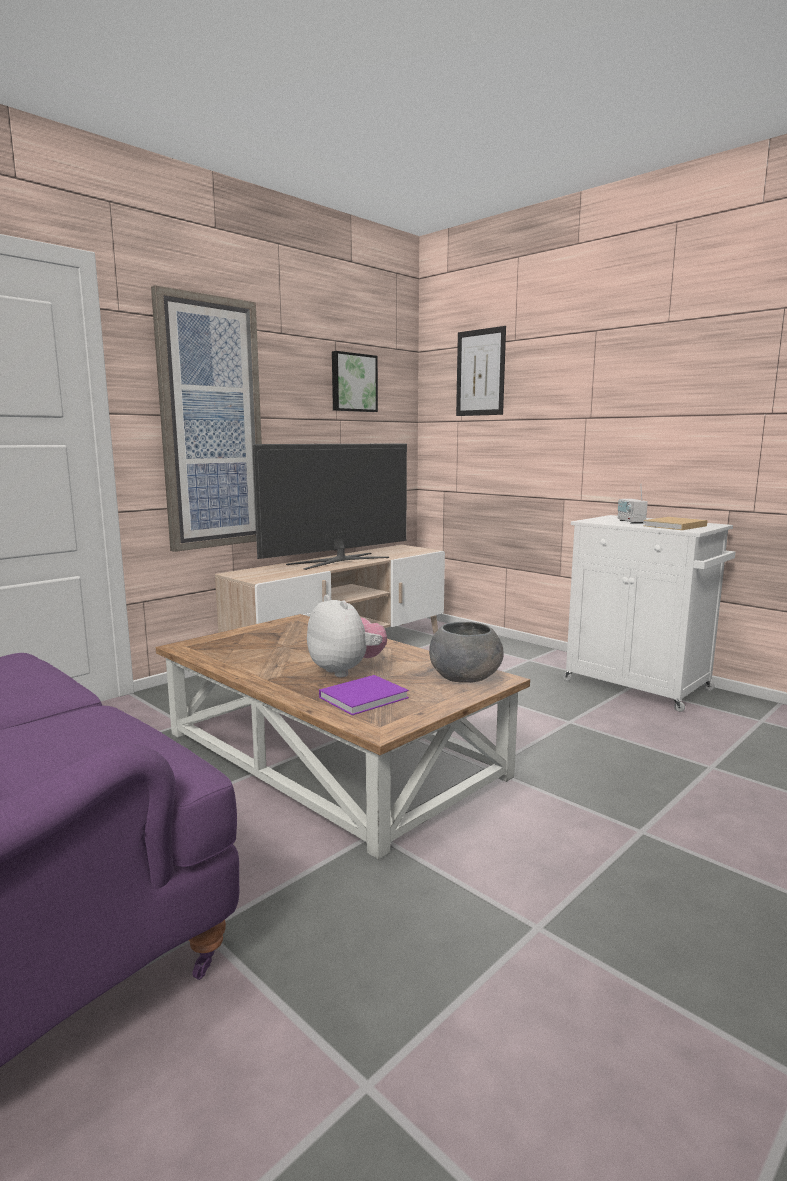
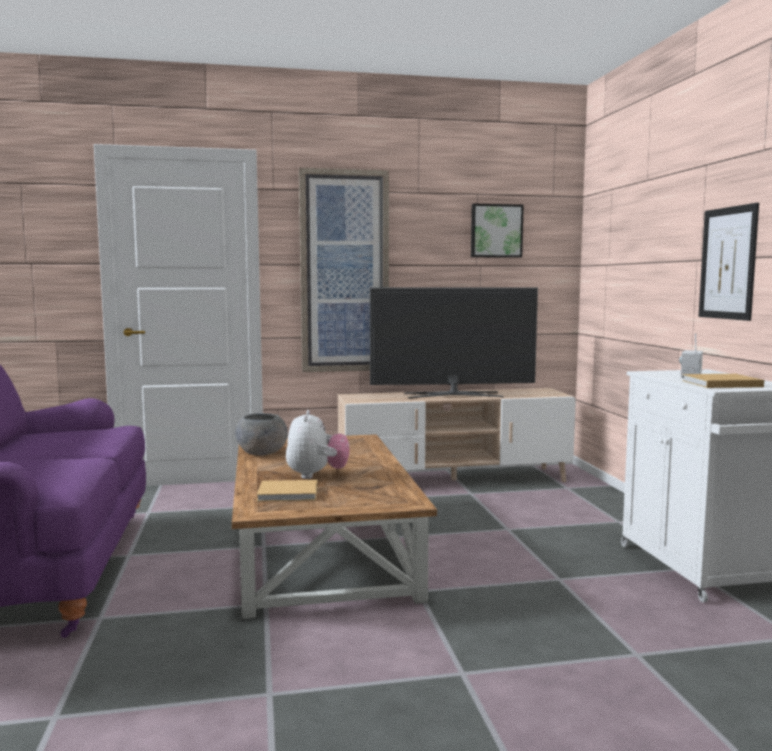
camera: 35 degrees right, 5 degrees down
(366, 697) = (290, 493): purple book -> beige book
(466, 678) = (388, 497): grey bowl -> grey bowl (262, 453)
(480, 372) = (621, 215): picture -> picture (728, 263)

